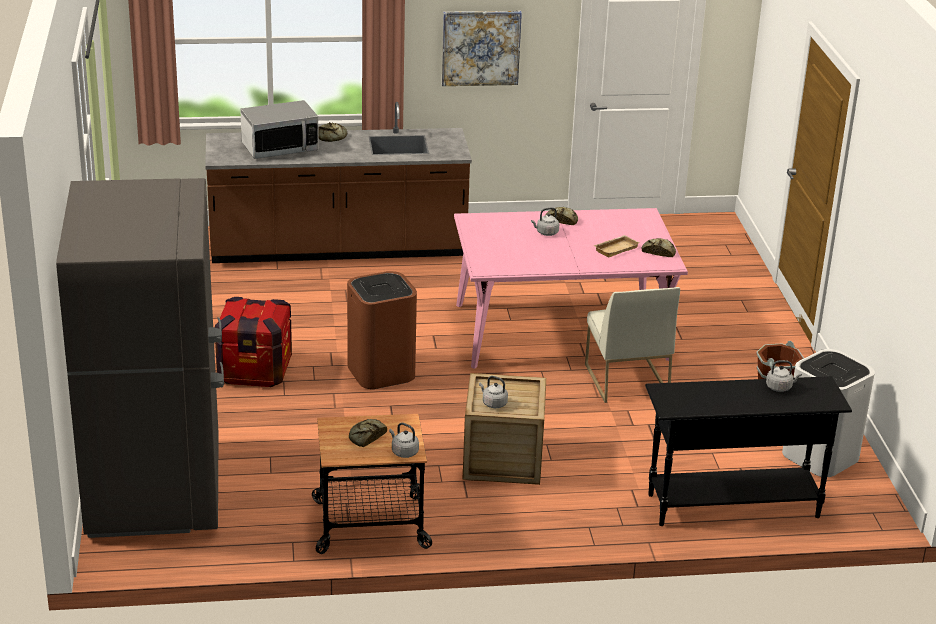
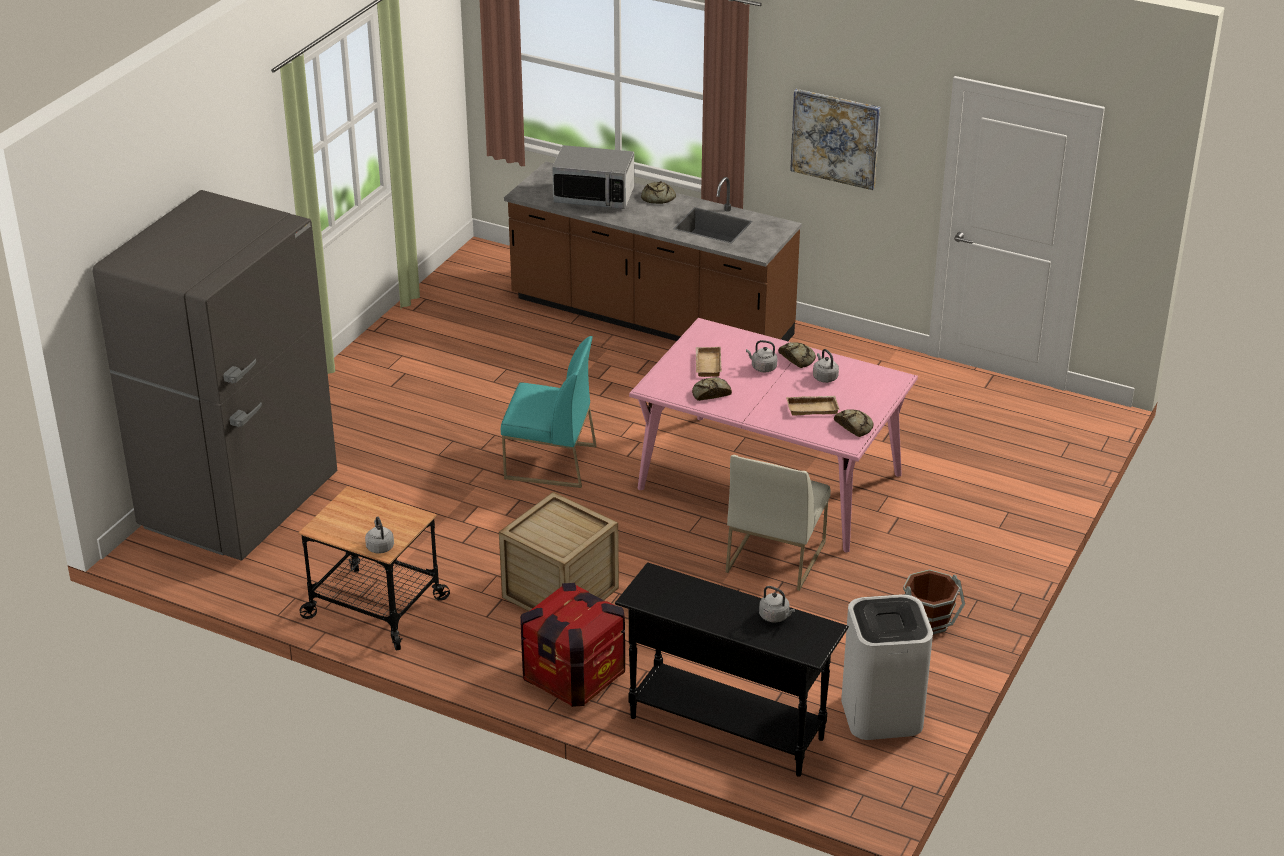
camera: 35 degrees right, 5 degrees up
(255, 371) = (439, 421): crate -> crate (574, 677)
(366, 437) = (366, 520): bread -> bread (710, 393)
(381, 372) = (549, 462): brown trash can -> turquoise chair
(493, 403) = (539, 530): grey kettle -> grey kettle (824, 377)
(503, 242) = (706, 364): none -> beige tray

